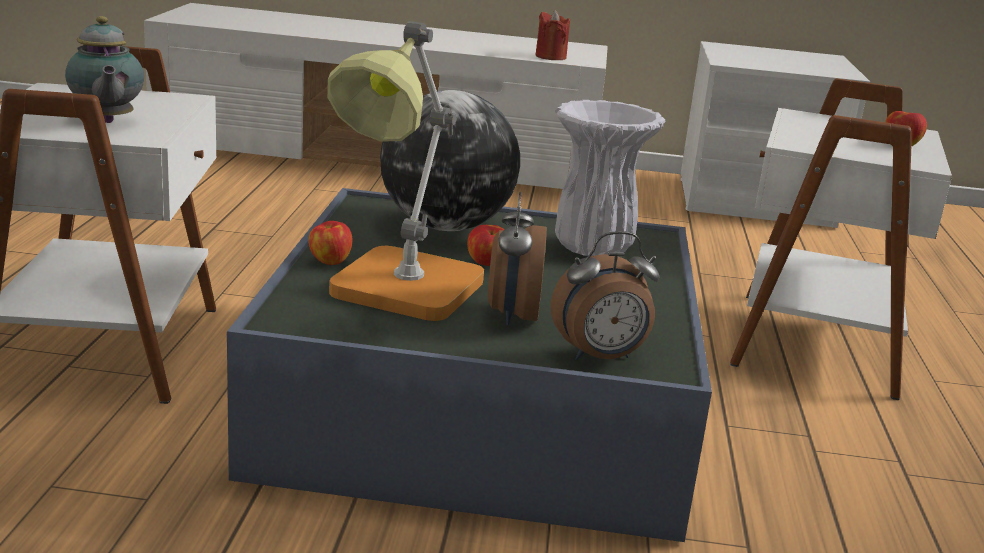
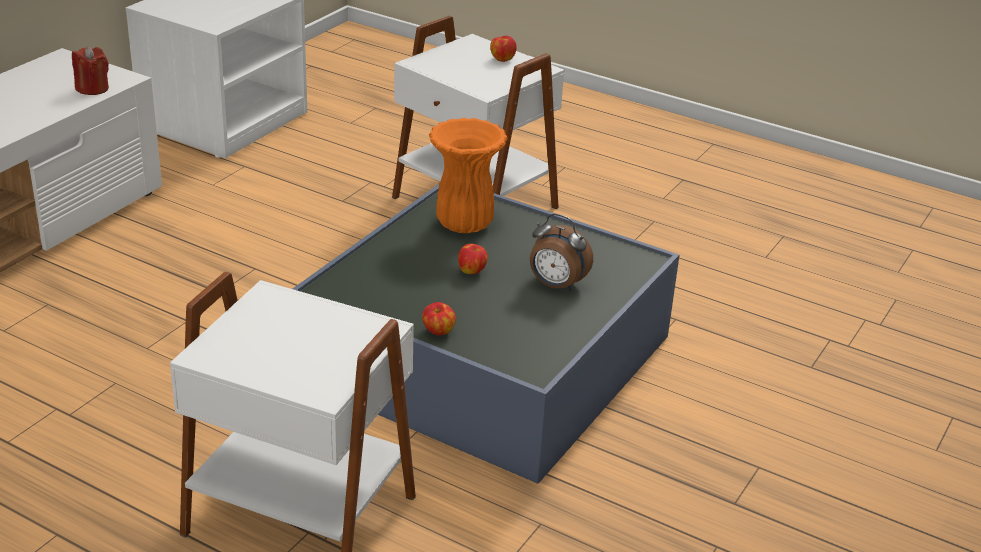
camera: 65 degrees left, 10 degrees up
(107, 121) = (330, 340): teapot -> none
(400, 294) = (508, 317): table lamp -> none
(446, 227) = (394, 268): globe -> none
(592, 249) = (465, 224): white vase -> orange vase
(600, 357) = (623, 274): alarm clock -> none

